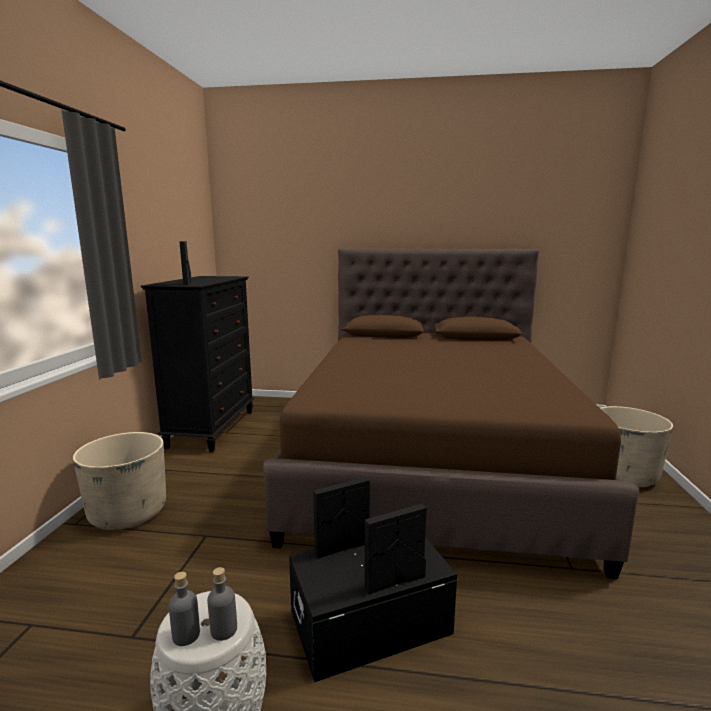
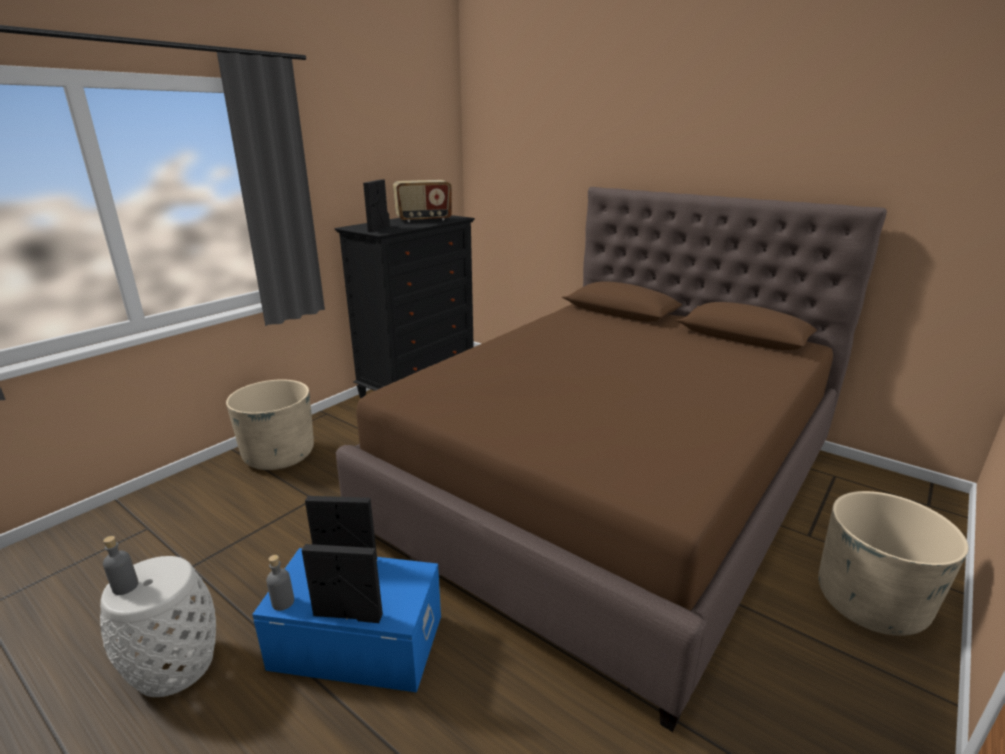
camera: 30 degrees right, 10 degrees up
(209, 278) = (424, 220): none -> radio
(224, 630) = (149, 594): grey bottle -> grey bottle (283, 602)
(368, 621) = (358, 640): black storage box -> blue storage box

